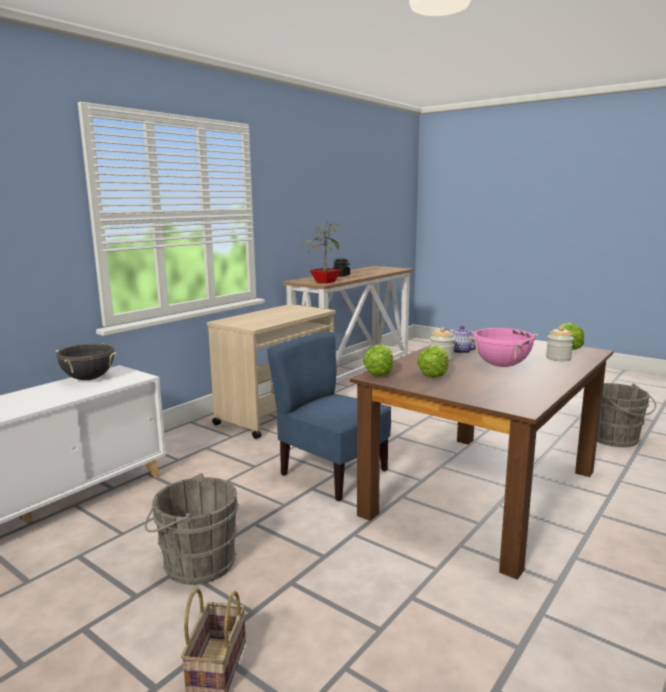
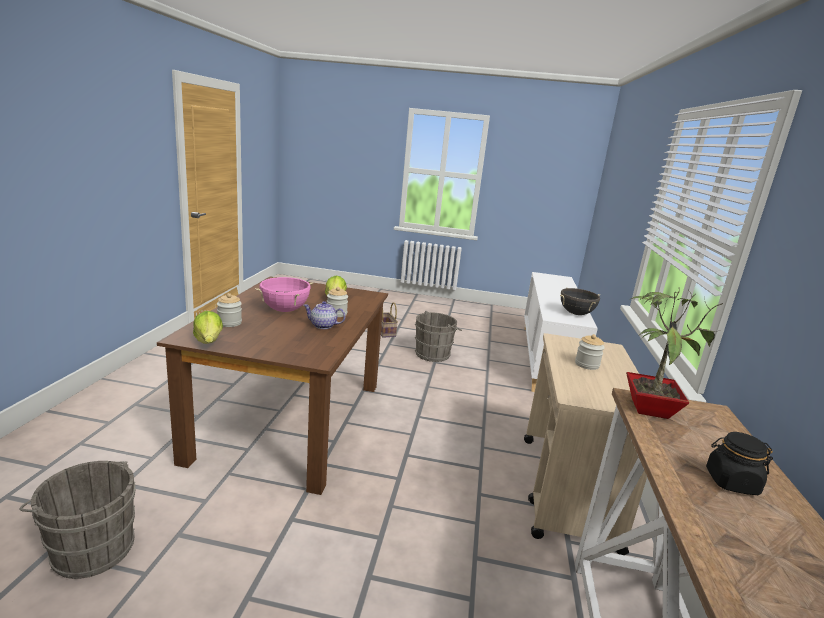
camera: 150 degrees right, 5 degrees up
(273, 317) = (587, 364): none -> jar
(332, 474) = (420, 415): blue chair -> none
(379, 373) = (373, 297): lettuce -> none

